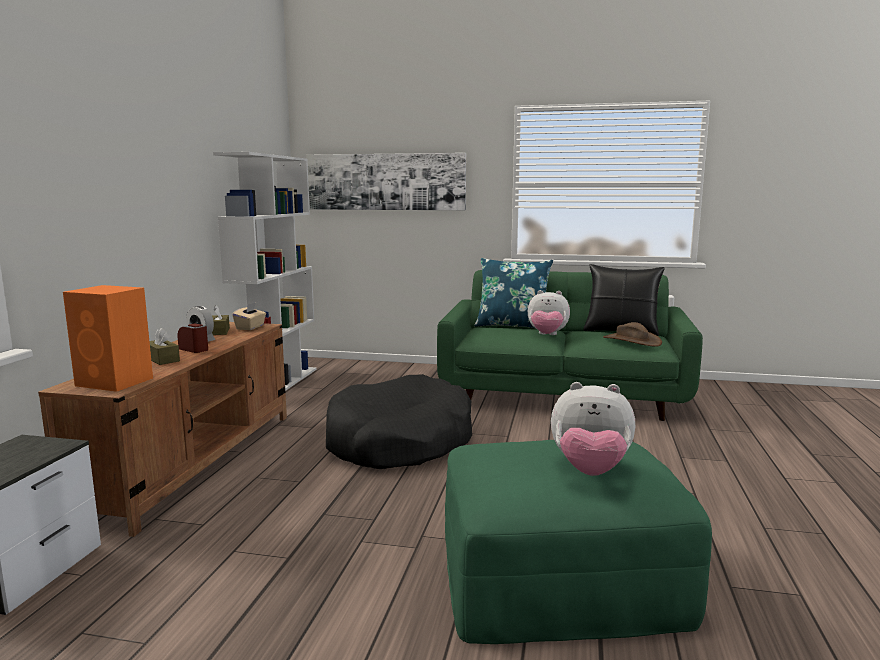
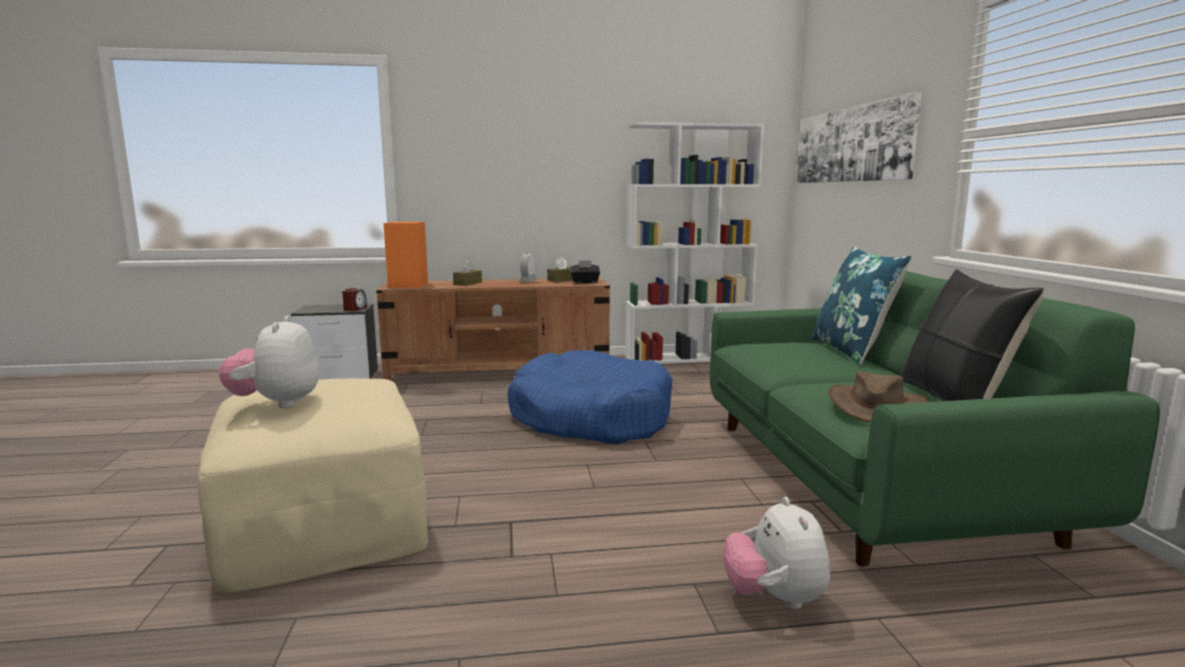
camera: 70 degrees right, 0 degrees up
(194, 349) = (500, 283): alarm clock -> alarm clock (355, 309)
(250, 327) = (585, 282): beige tissue box -> black tissue box
(399, 442) = (590, 418): black dog bed -> blue dog bed
(547, 335) = (822, 367): plush toy -> plush toy (774, 598)
(560, 578) = (323, 516): green ottoman -> beige ottoman

